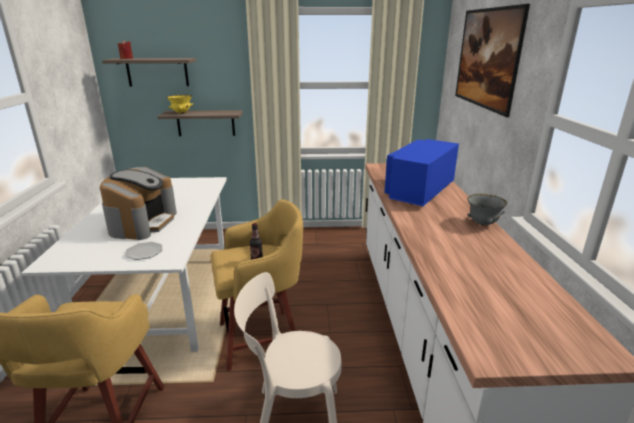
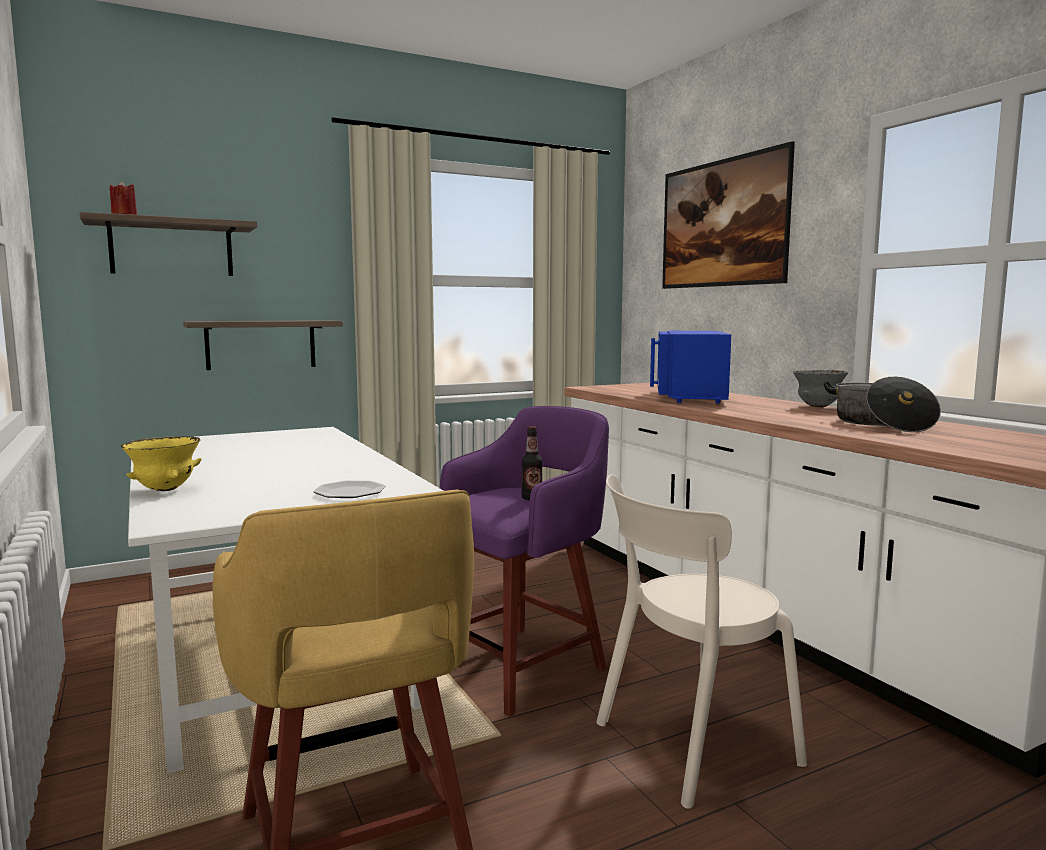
camera: 25 degrees left, 15 degrees down
(143, 223) = (277, 472): coffee machine -> none
(181, 113) = (226, 320): yellow bowl -> yellow bowl (165, 490)
(262, 338) = (521, 665): yellow stool -> purple stool
(481, 263) = (880, 424): none -> cooking pot

